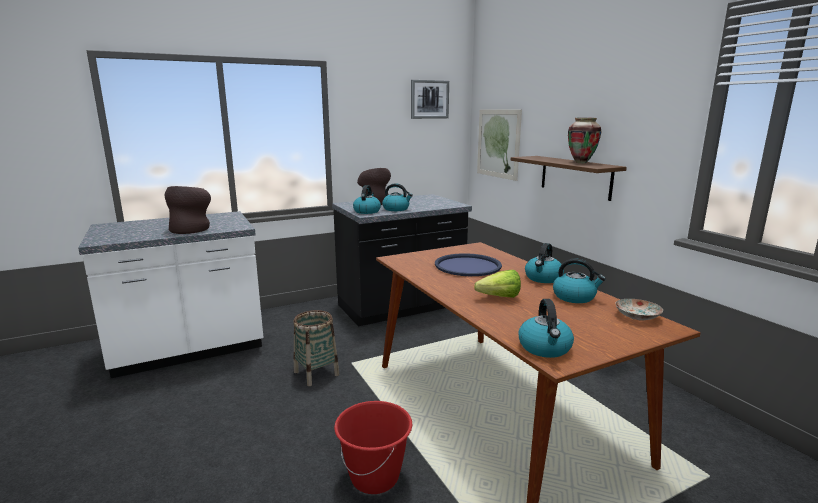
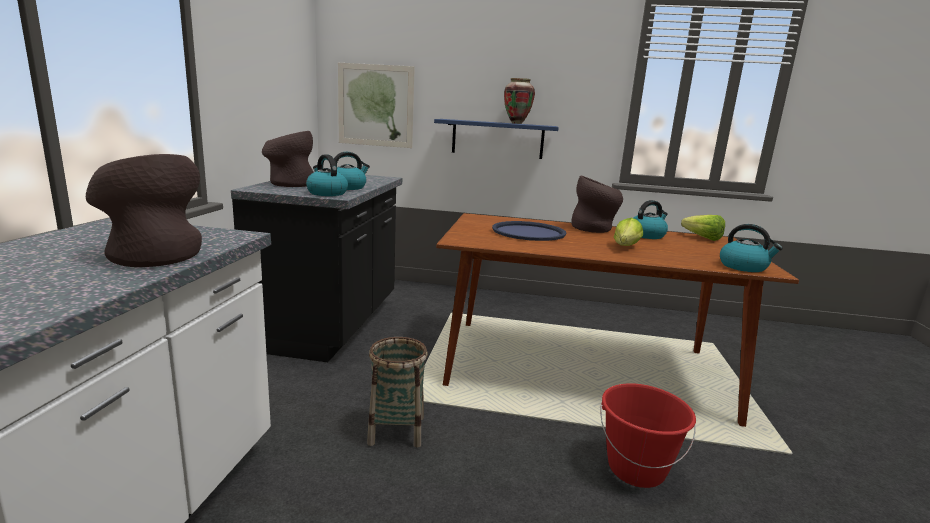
camera: 55 degrees left, 0 degrees up
(429, 99) = (287, 40): picture -> none
(543, 278) = (595, 229): kettle -> brown vase
(575, 177) = (497, 139): brown shelf -> blue shelf
(637, 317) = (699, 237): plate -> lettuce

